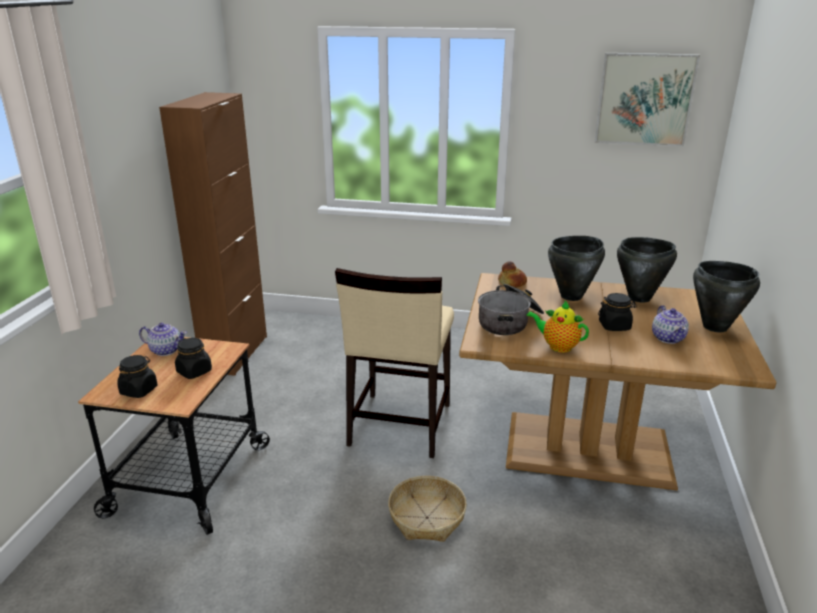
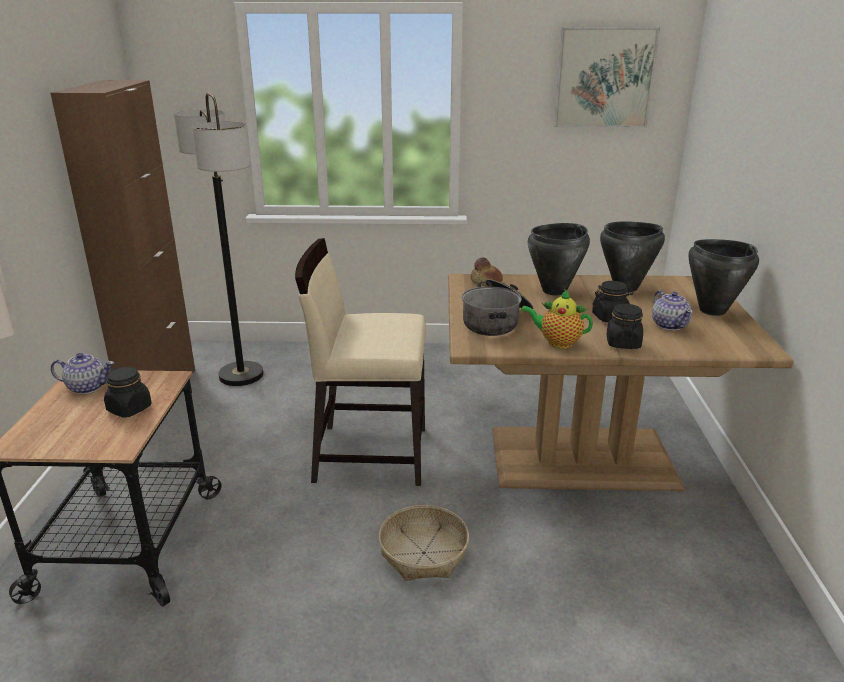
camera: 10 degrees left, 0 degrees up
(139, 390) = (61, 437): black jar -> black jar (623, 343)
(304, 344) = (241, 375): none -> floor lamp
(399, 425) = (369, 453): beige chair -> beige chair turned 90 degrees clockwise

